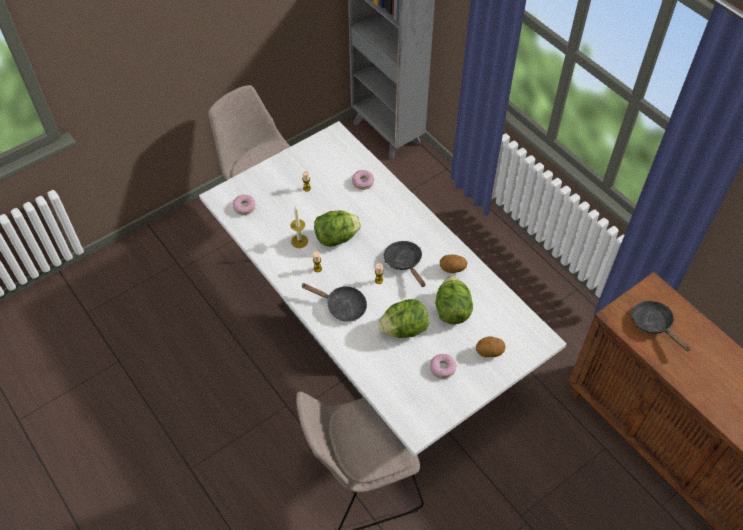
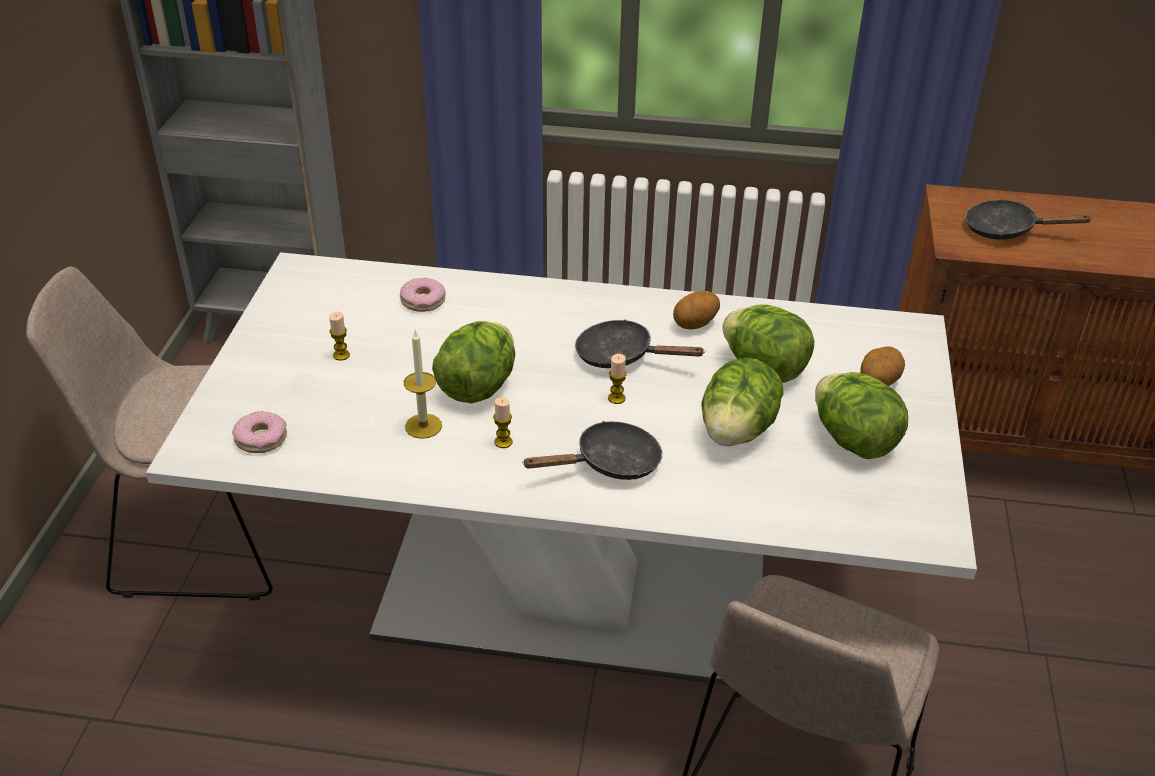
camera: 45 degrees left, 15 degrees down
(442, 368) = (854, 440): donut -> lettuce

